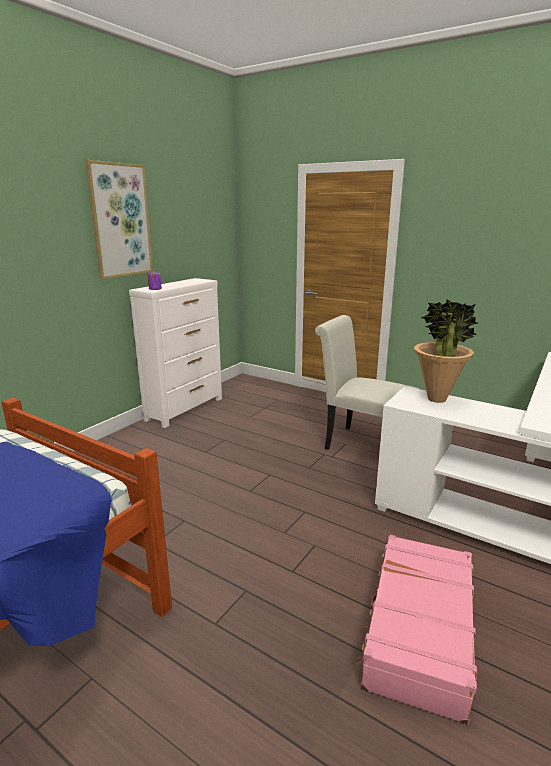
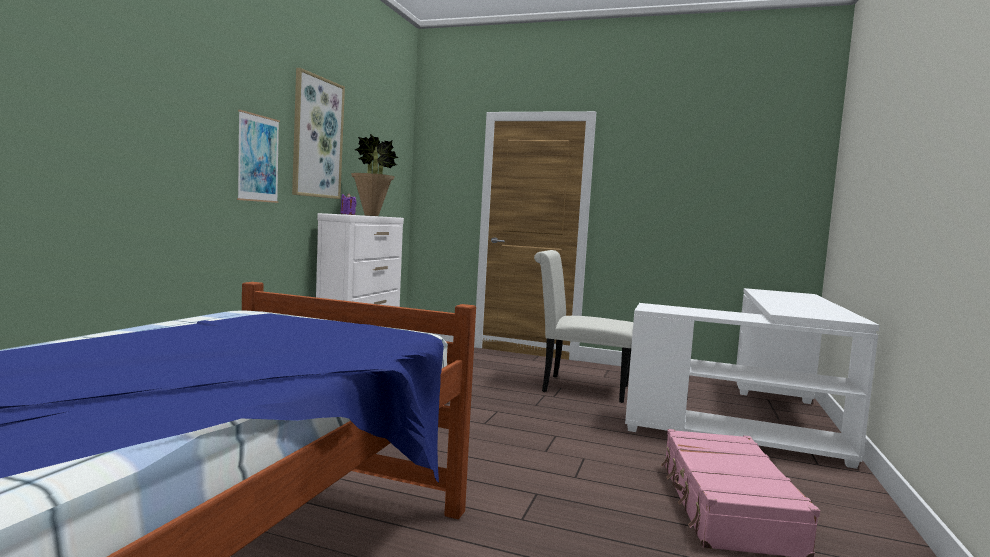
camera: 15 degrees left, 15 degrees down
(56, 255) = (258, 158): none -> picture
(437, 399) = (678, 308): potted plant -> potted plant (371, 215)

